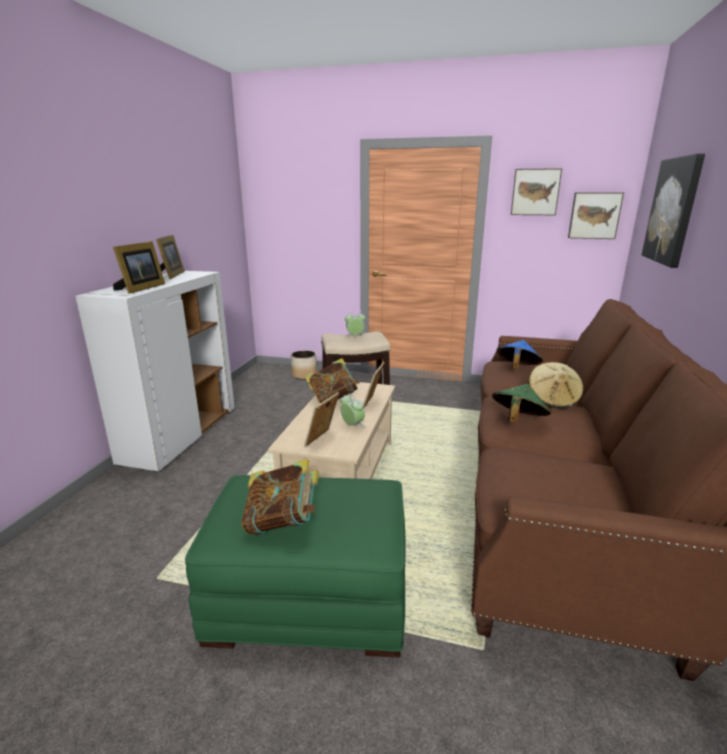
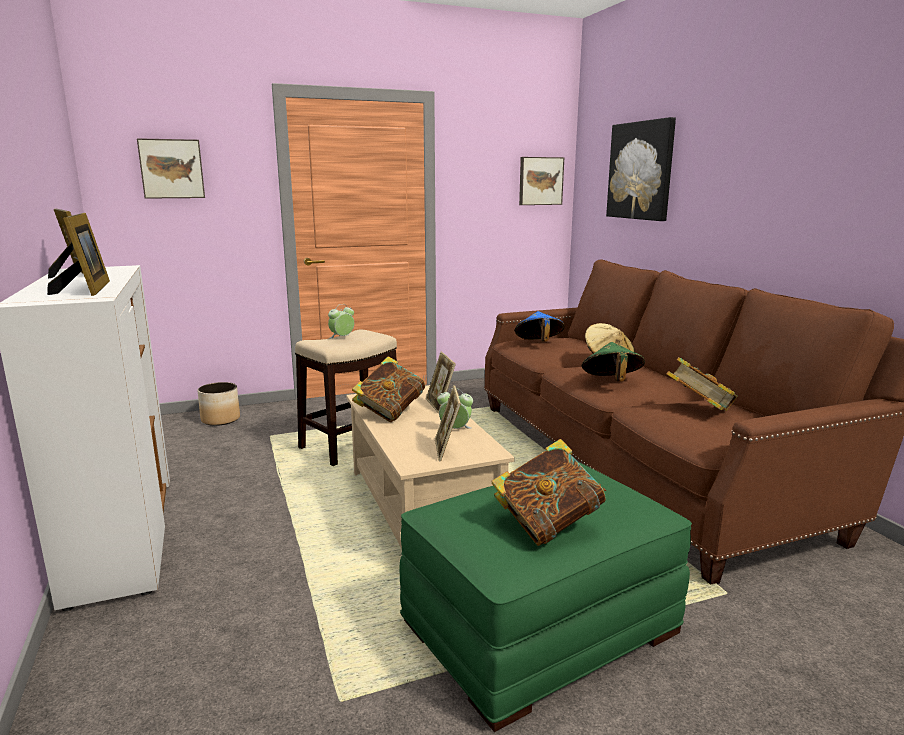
camera: 35 degrees left, 5 degrees down
(535, 192) = (483, 156): picture -> picture (172, 169)
(556, 472) = (699, 410): none -> book

